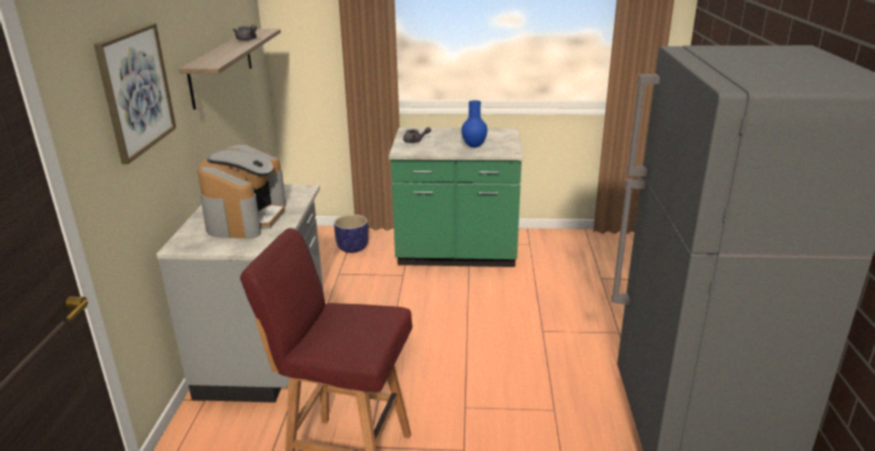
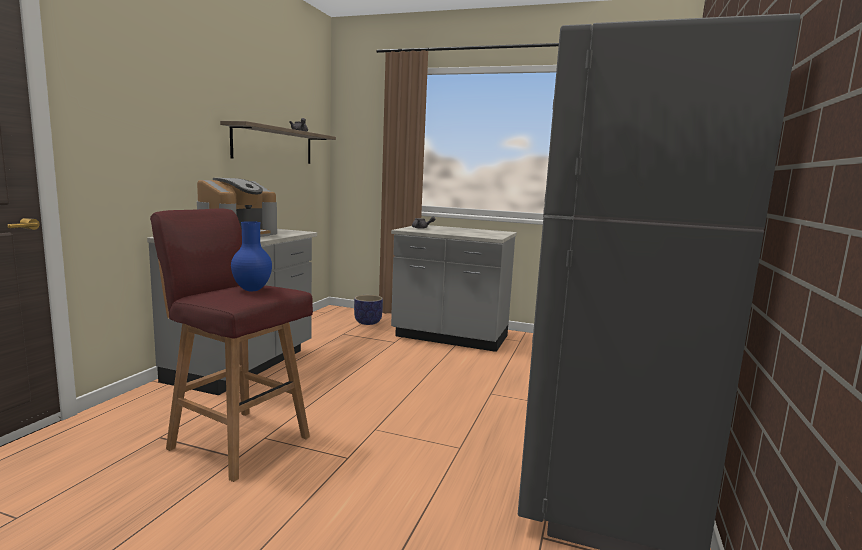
camera: 15 degrees right, 15 degrees down
(136, 90) = (163, 110): picture -> none
(456, 255) = (450, 337): green counter -> grey counter
(474, 146) = (467, 233): blue vase -> blue vase (253, 290)

